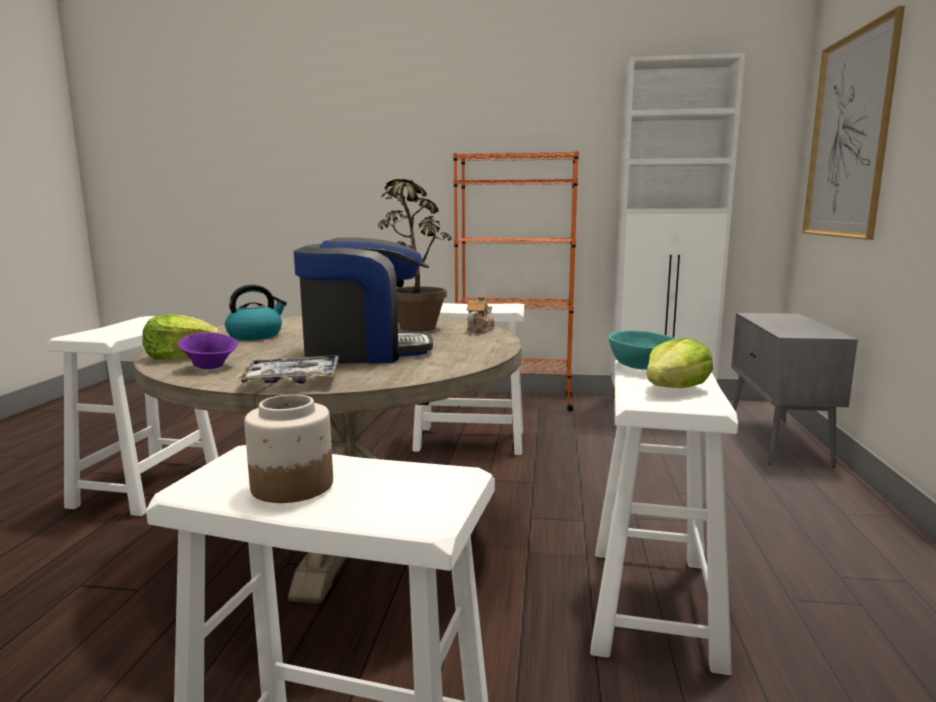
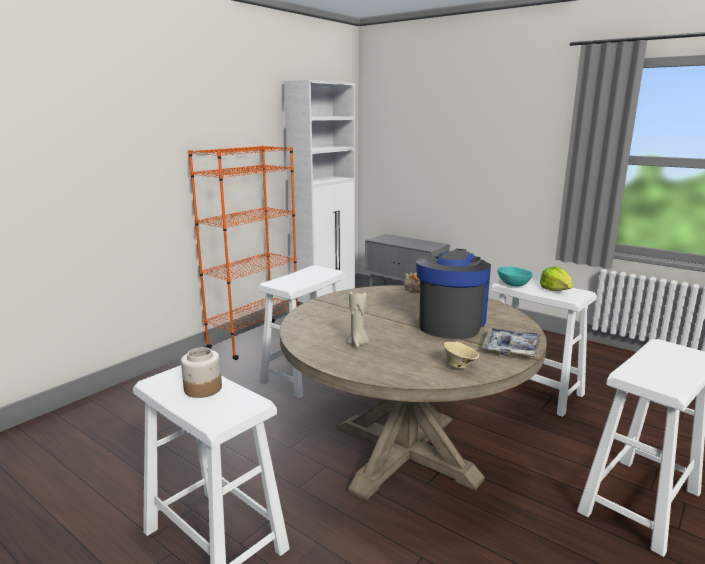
camera: 60 degrees left, 5 degrees up
(181, 356) = (415, 372): lettuce -> none
(211, 367) = (459, 365): purple bowl -> beige bowl
(256, 335) = (358, 344): kettle -> beige candle
(291, 486) = (670, 371): jar -> jar (203, 389)
(413, 326) = (379, 300): potted plant -> none
(848, 136) = (412, 138): picture -> none

